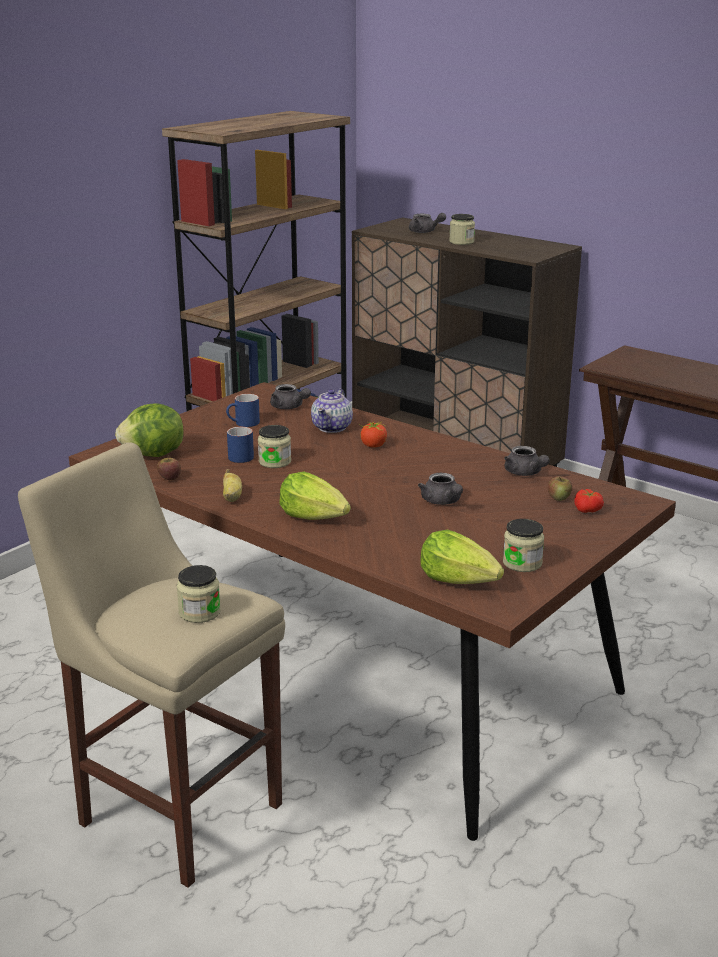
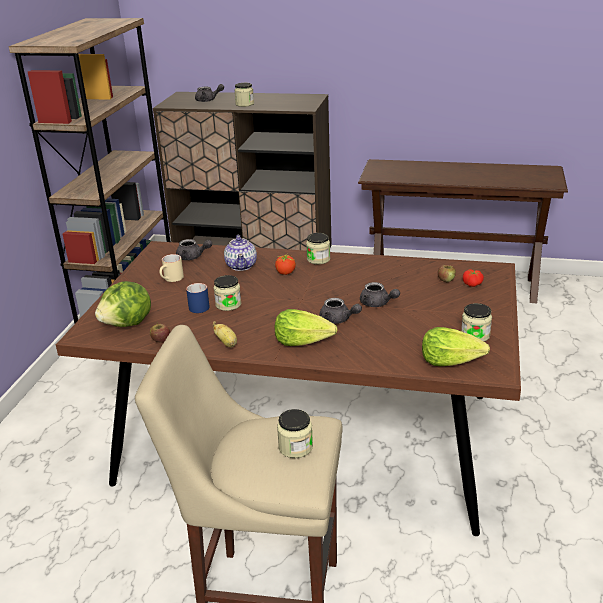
camera: 25 degrees left, 5 degrees up
(243, 424) = (172, 279): blue mug -> beige mug
(427, 441) = (318, 259): none -> jar
(525, 473) = (407, 267): grey teapot -> grey teapot (338, 320)

